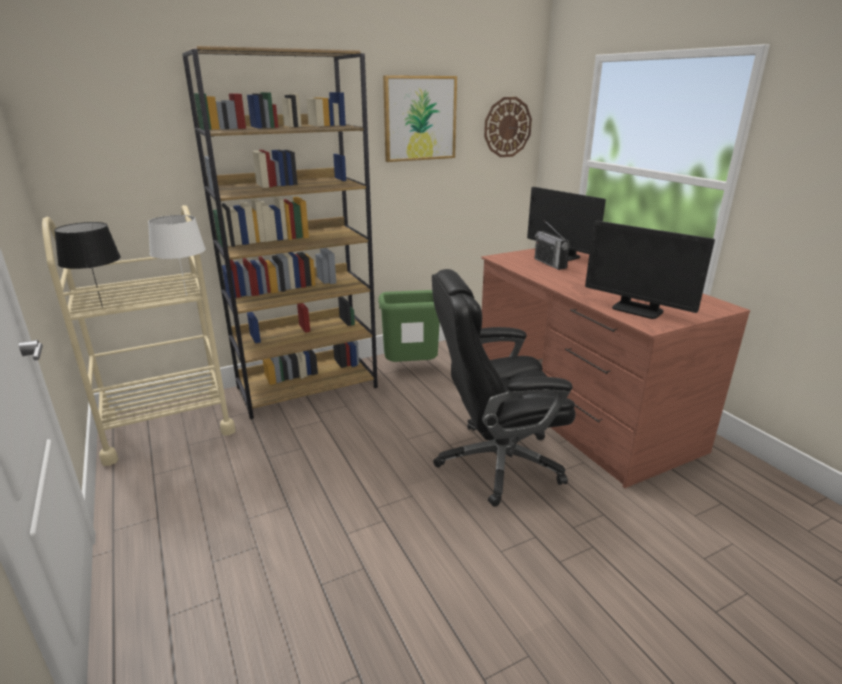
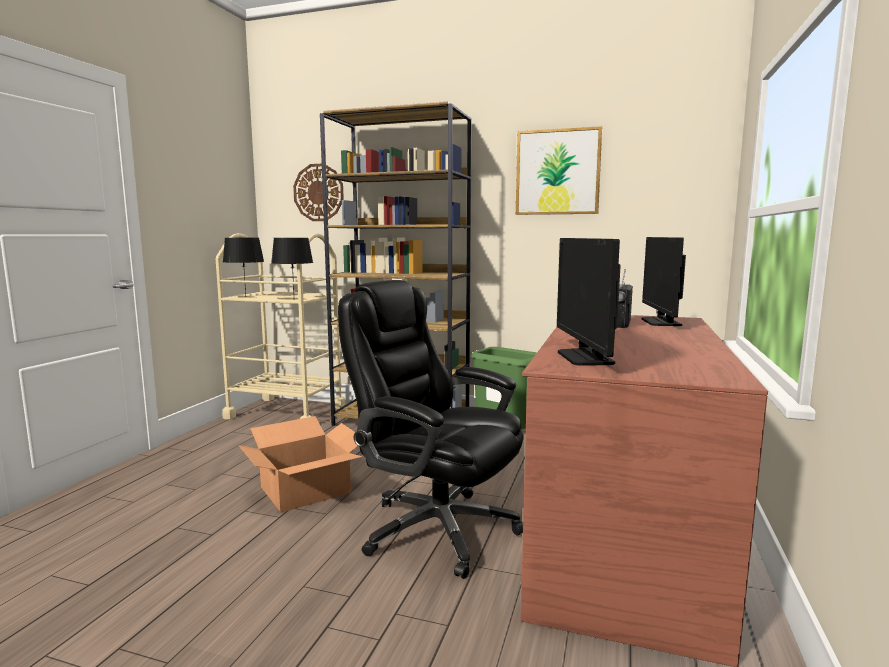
camera: 45 degrees right, 15 degrees down
(187, 295) = (294, 299): white table lamp -> black table lamp
(358, 488) = (306, 490): none -> cardboard box
(507, 127) = (678, 181): wall clock -> wall clock (318, 192)

